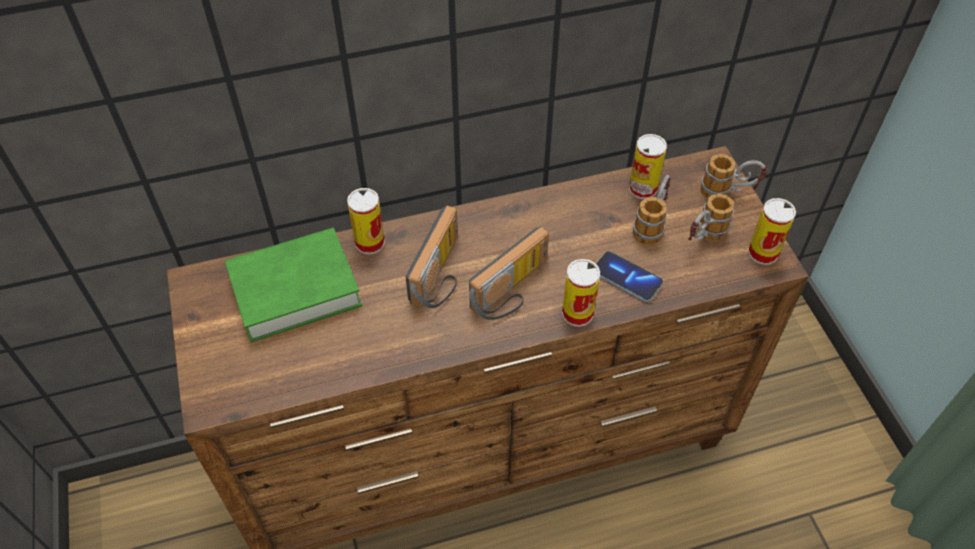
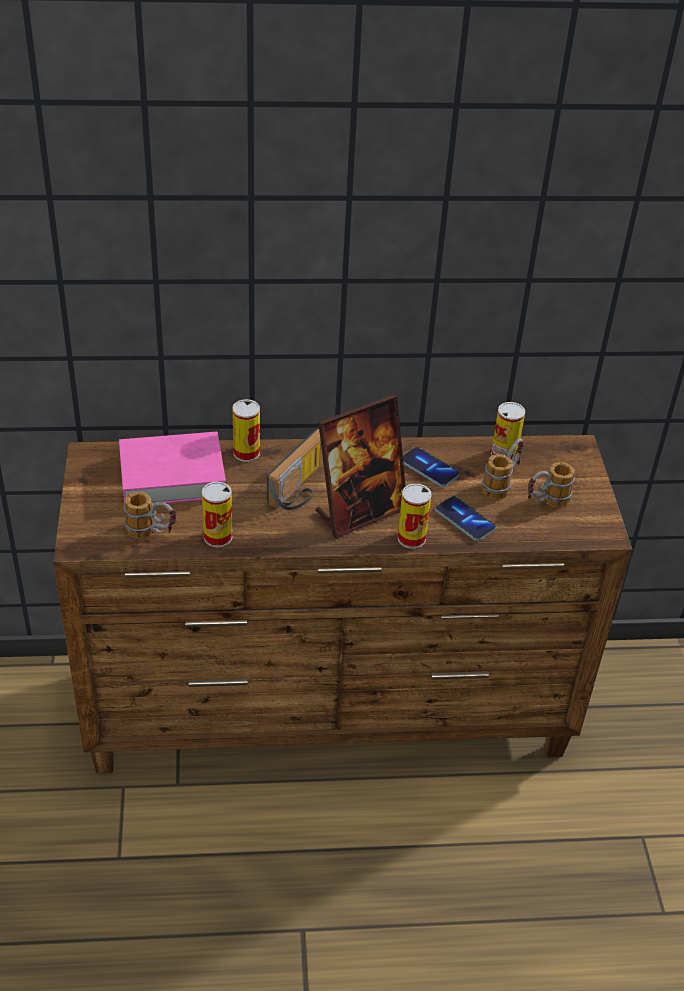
camera: 10 degrees right, 10 degrees down
(295, 290) = (172, 476): green book -> pink book
(513, 291) = (360, 511): radio -> picture frame
(571, 221) = (429, 468): none -> phone
(728, 193) = (582, 472): mug -> mug (152, 533)
(763, 253) = (596, 523): can -> can (218, 537)

